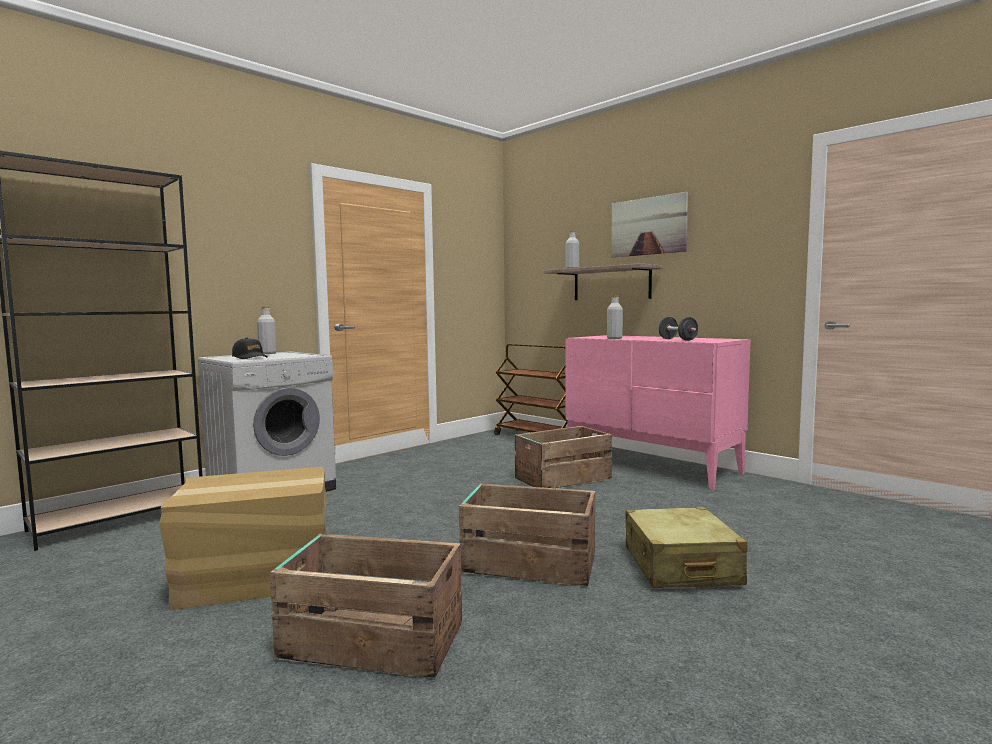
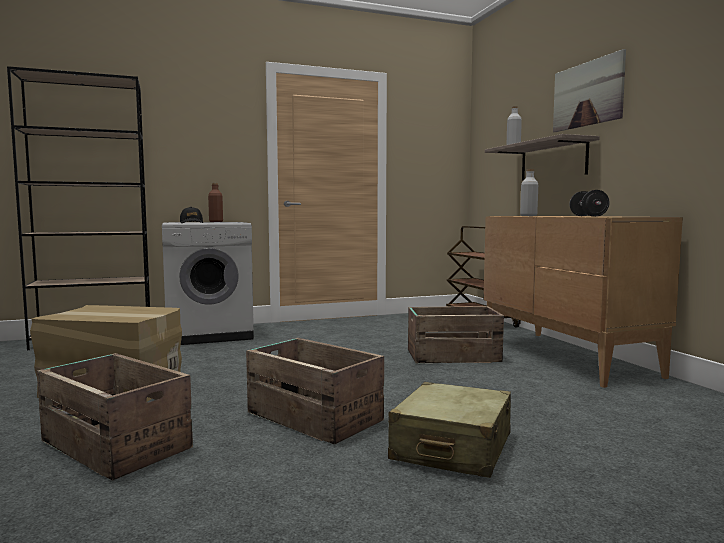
camera: 25 degrees right, 0 degrees up
(267, 353) = (216, 222): grey bottle -> brown bottle
(651, 465) = (565, 357): pink cabinet -> brown cabinet

